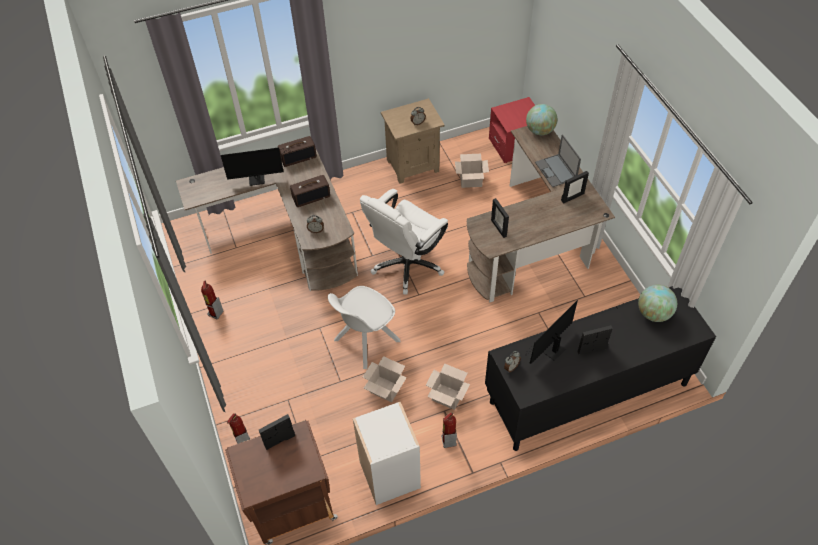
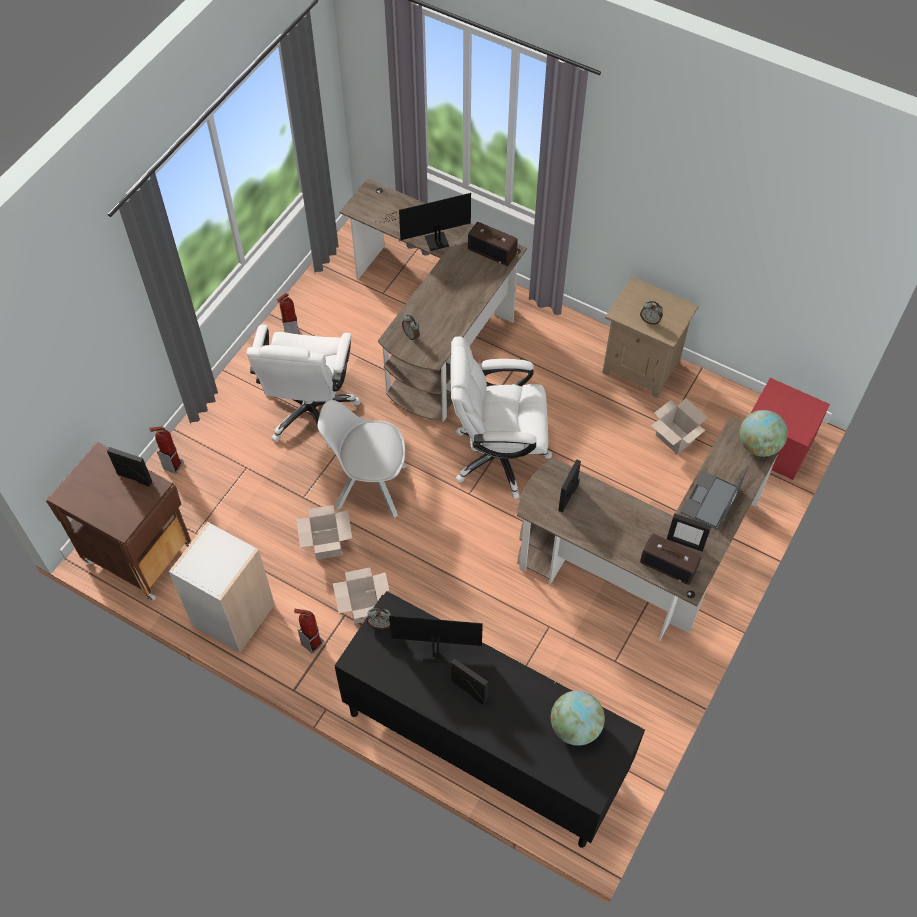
camera: 50 degrees right, 5 degrees up
(259, 179) = (433, 241): monitor -> monitor turned 120 degrees clockwise
(280, 338) = (310, 410): none -> white office chair
(311, 197) = (451, 300): radio -> radio (669, 565)

